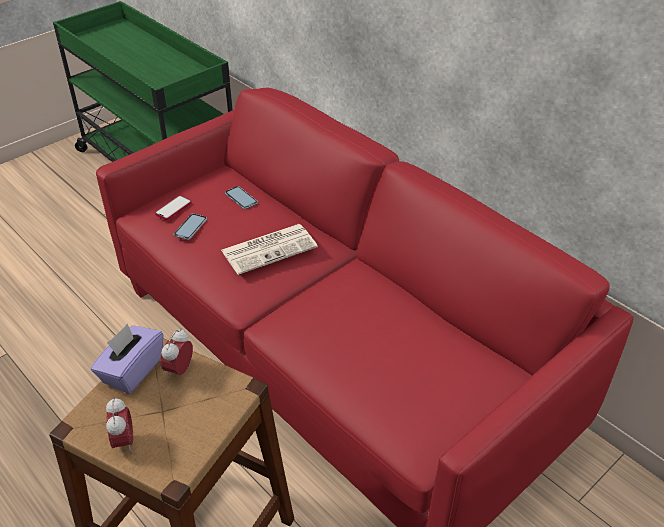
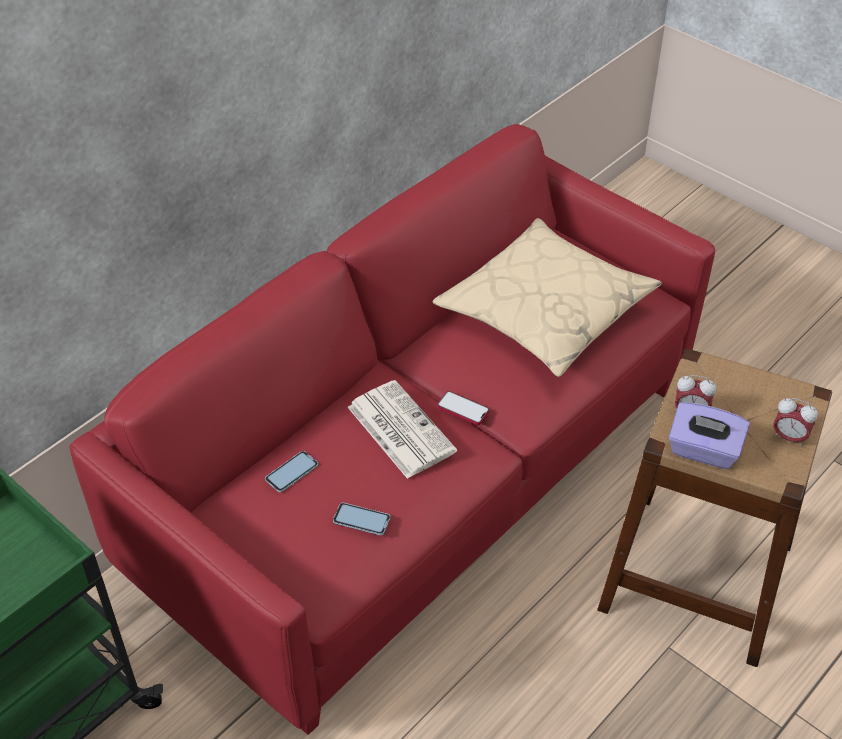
camera: 95 degrees left, 5 degrees up
(124, 441) = (789, 437): alarm clock -> alarm clock turned 135 degrees counterclockwise
(173, 208) = (316, 550): phone -> phone (463, 409)
(398, 347) = (545, 311): none -> beige pillow

